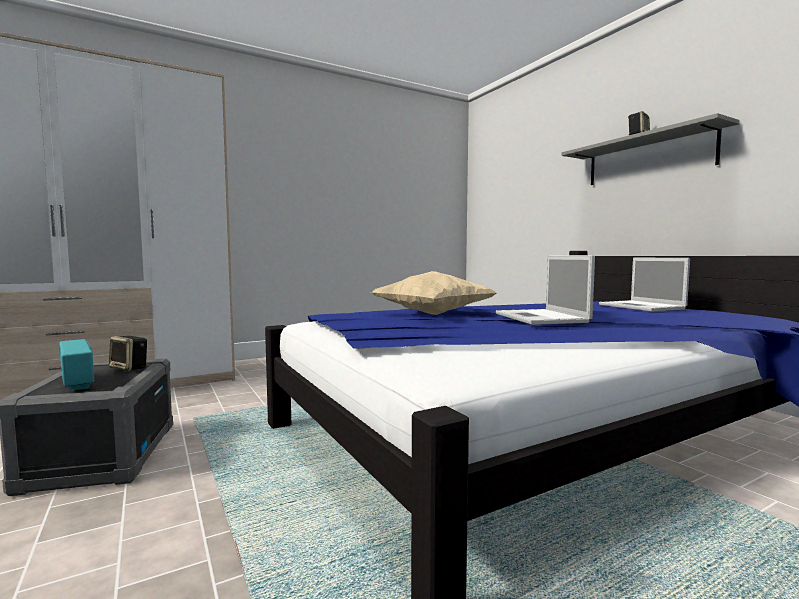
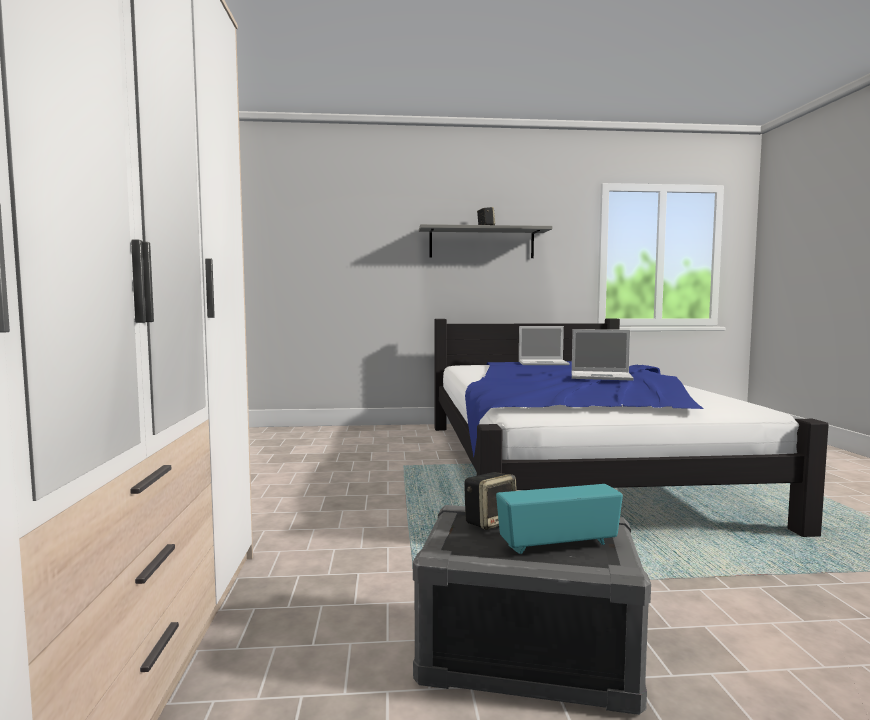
camera: 65 degrees left, 0 degrees up
(433, 314) = (542, 386): beige pillow -> none

